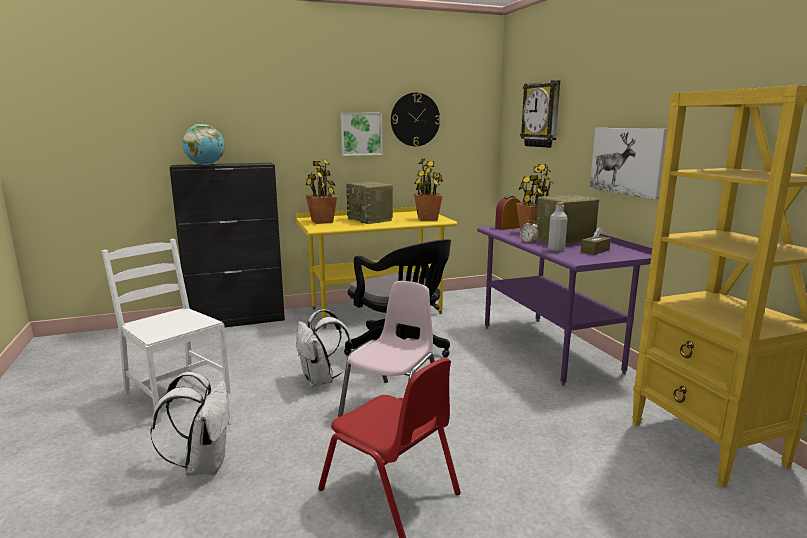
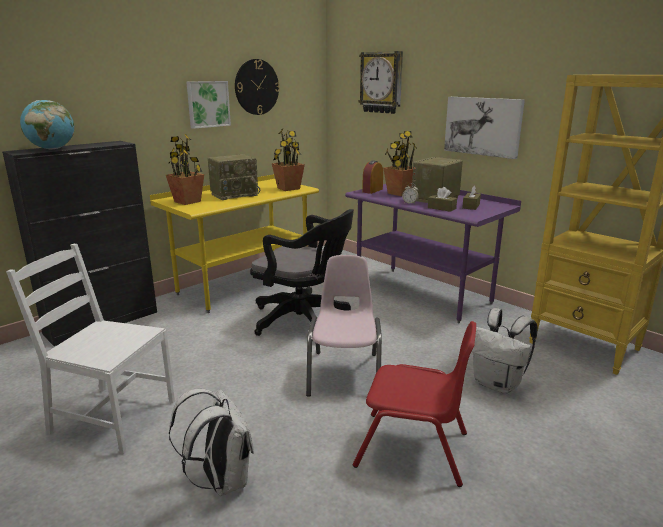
camera: 25 degrees left, 5 degrees up
(320, 380) = (256, 366): white backpack -> white backpack (498, 384)
(370, 220) = (235, 194): radio -> radio turned 60 degrees counterclockwise
(556, 249) = (441, 208): grey bottle -> brown tissue box

